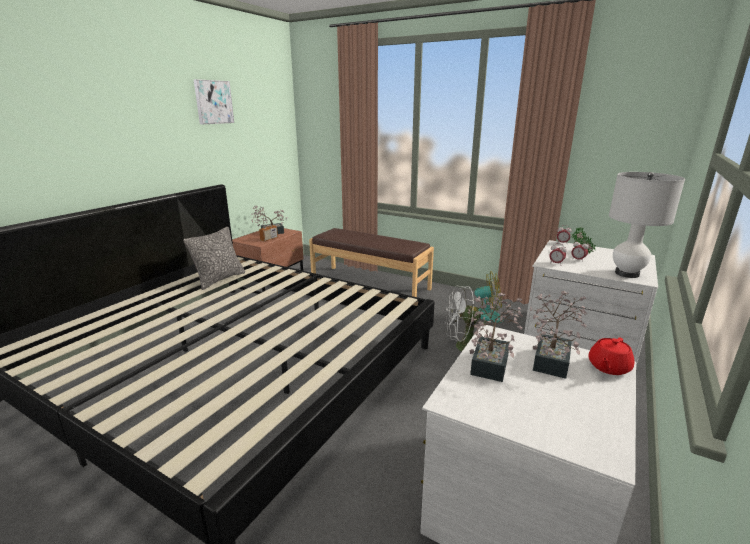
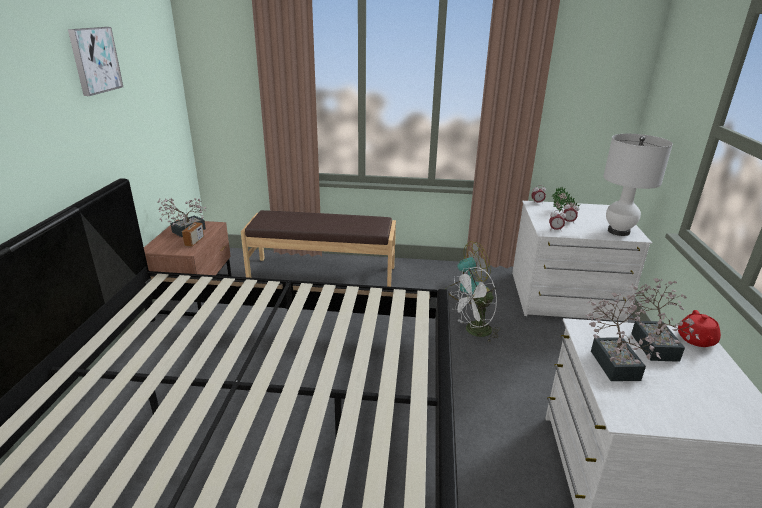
camera: 25 degrees left, 5 degrees up
(219, 279) = (166, 314): pillow -> none

